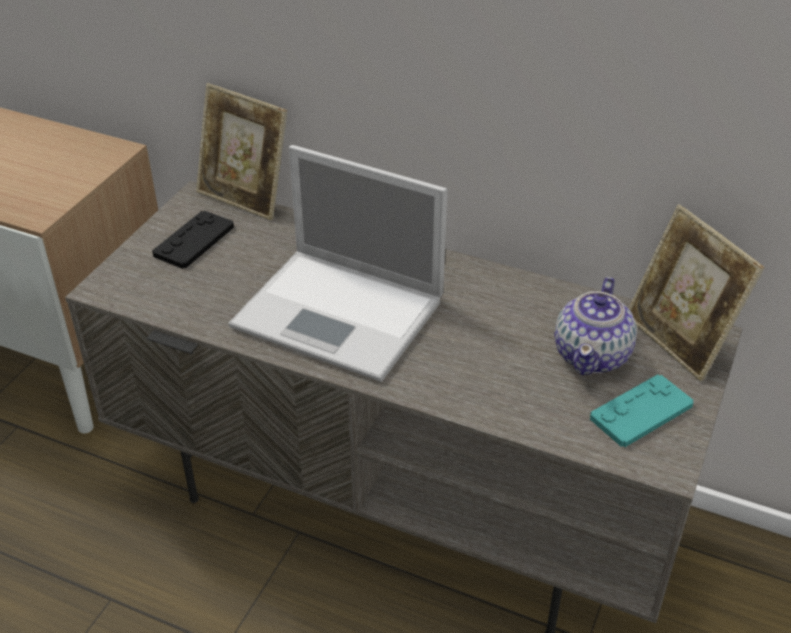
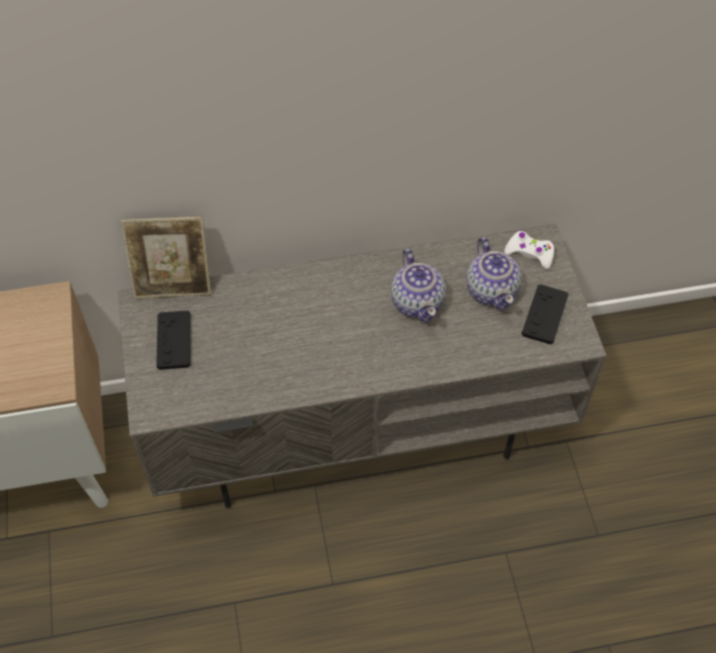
camera: 35 degrees left, 15 degrees up
(342, 314) = (325, 343): laptop -> none
(487, 325) = (417, 302): none -> teapot
(641, 412) = (544, 315): turquoise game controller -> black game controller
(678, 341) = (529, 253): picture frame -> white game controller

